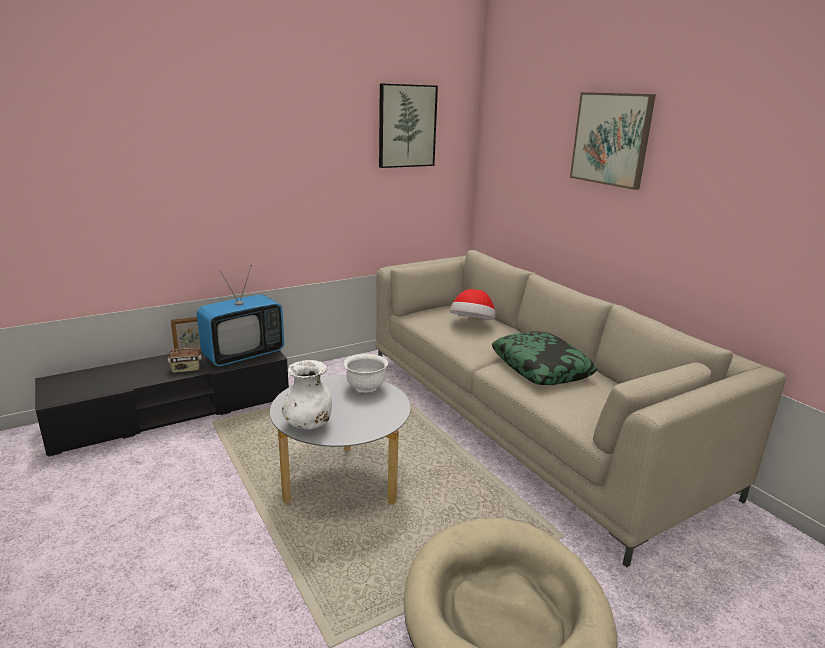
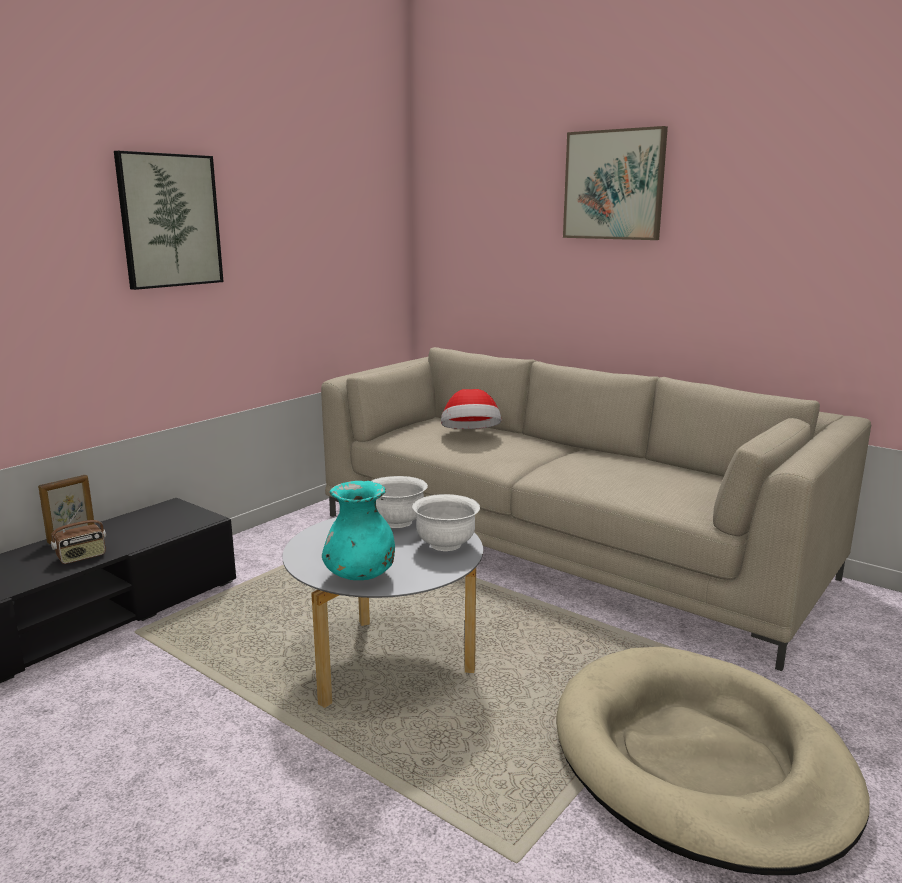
camera: 20 degrees left, 5 degrees down
(243, 355) = (160, 525): television -> none
(308, 424) = (360, 576): white vase -> turquoise vase
(382, 412) = (446, 545): none -> white bowl
(407, 126) = (334, 188): picture -> picture (169, 221)
(541, 367) = (592, 466): pillow -> none

